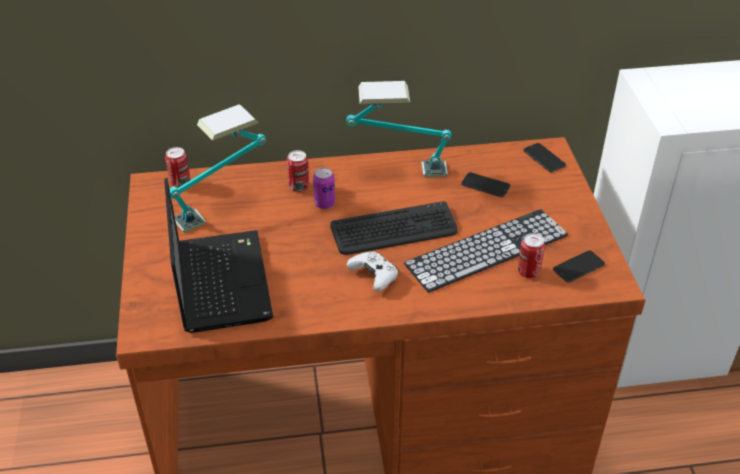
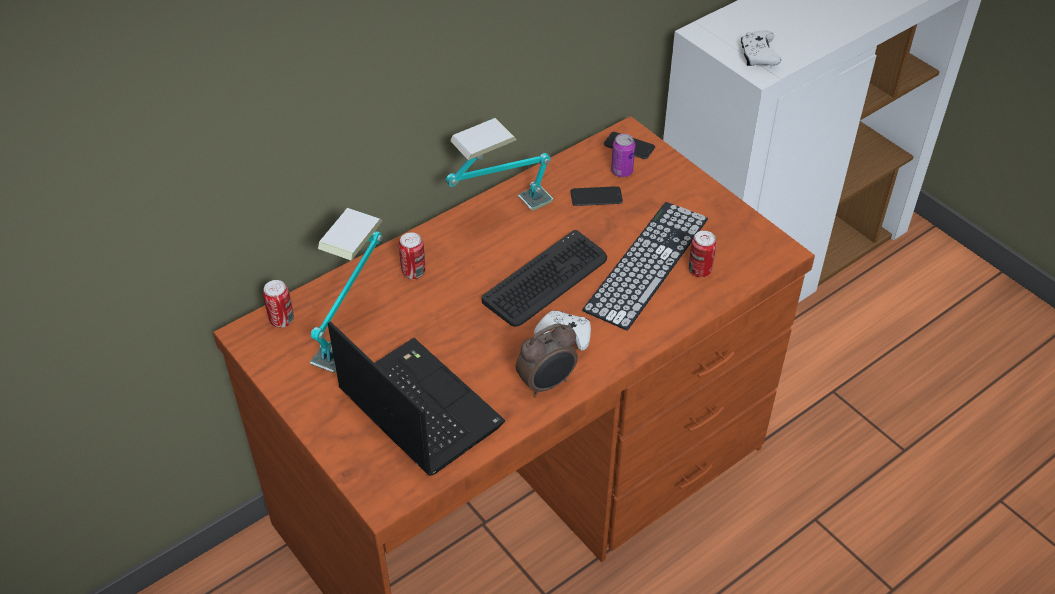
camera: 30 degrees left, 5 degrees up
(324, 203) = (455, 280): can -> can (622, 171)
(331, 305) = (547, 384): none -> alarm clock
(578, 267) = (739, 247): phone -> none
(679, 109) = (758, 56): none -> white game controller

